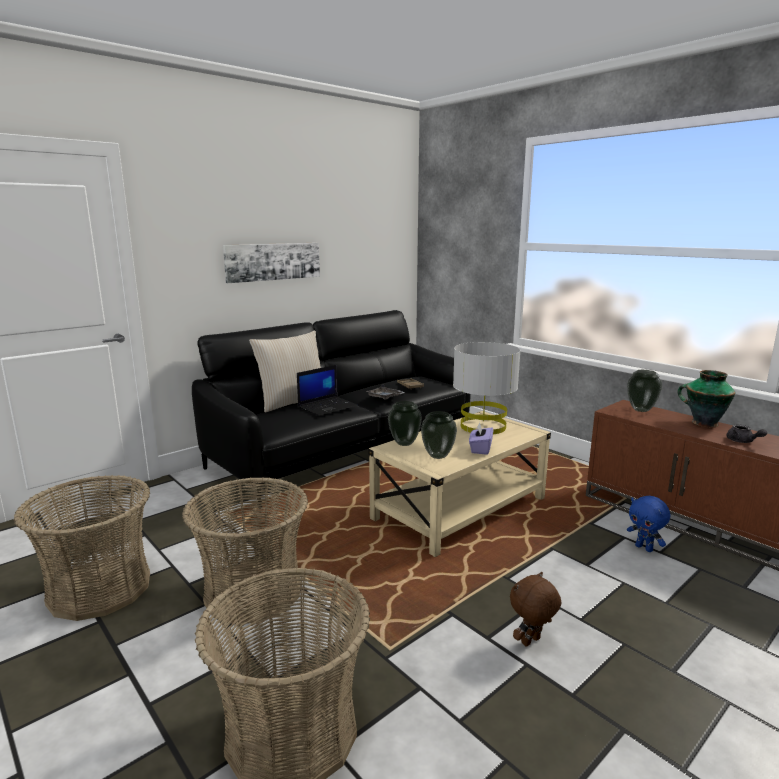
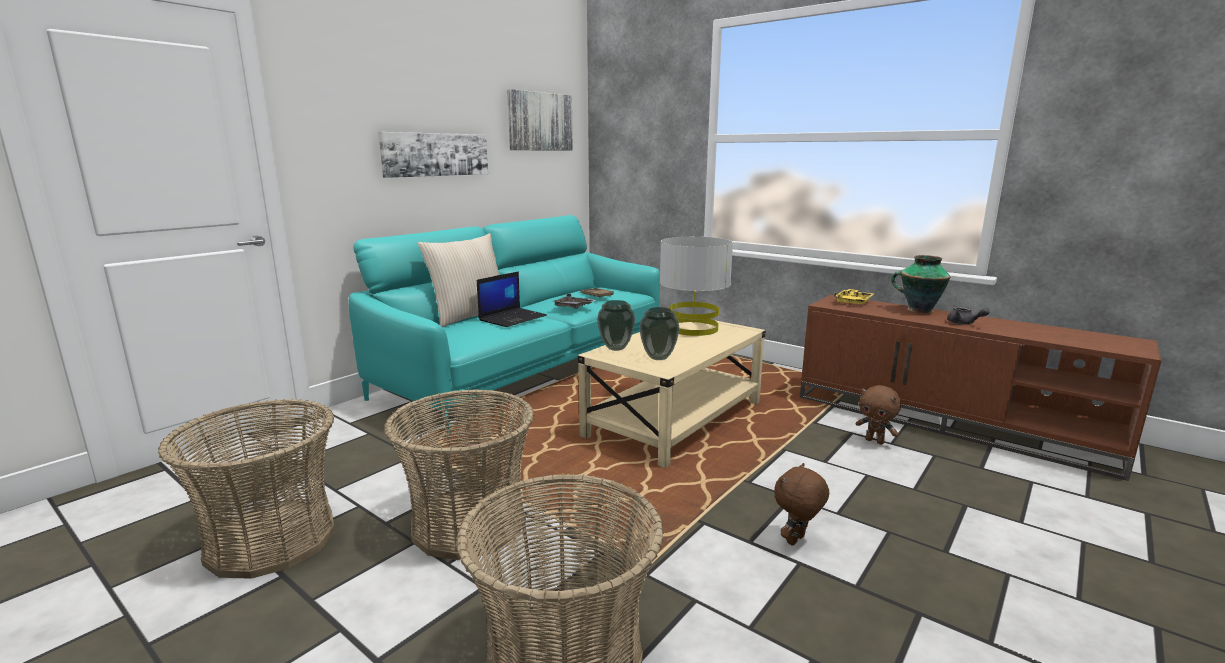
camera: 10 degrees left, 0 degrees up
(345, 450) = (528, 371): black sofa -> turquoise sofa
(370, 228) = (540, 121): none -> picture
(480, 449) = (700, 349): purple tissue box -> none
(641, 410) = (853, 302): vase -> yellow tray
(644, 548) = (875, 441): blue plush toy -> brown plush toy

